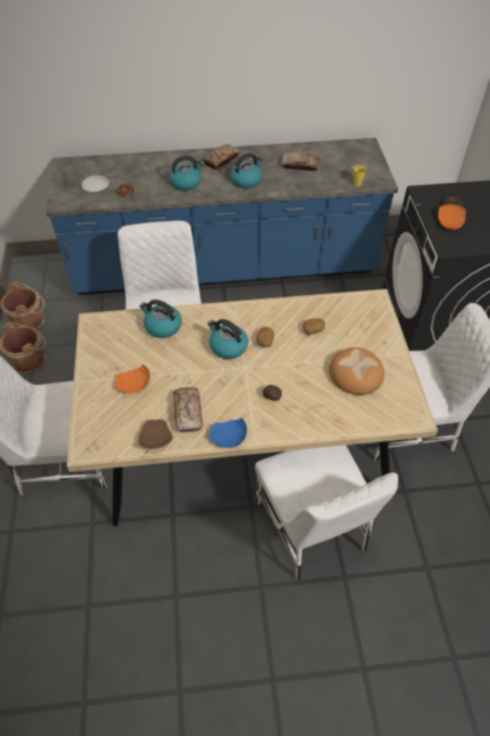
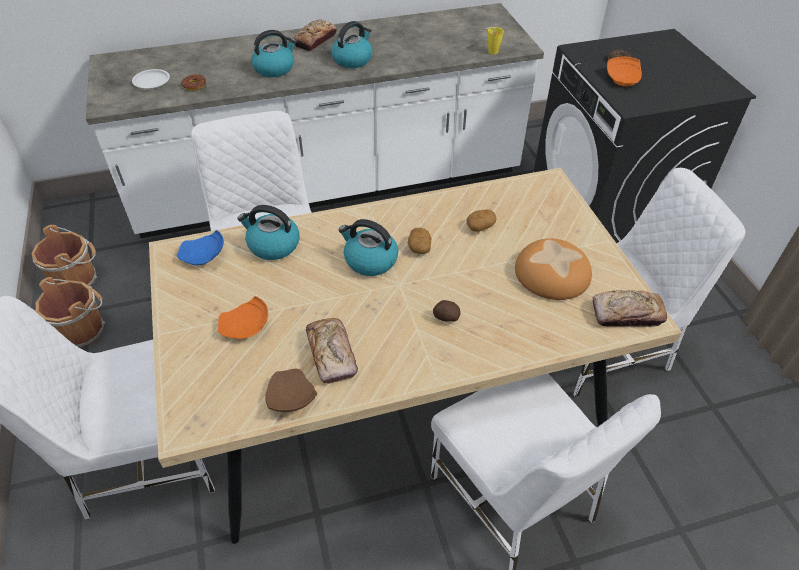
camera: 10 degrees left, 5 degrees down
(224, 268) = (330, 185): blue counter -> white counter
(229, 438) = (398, 382): blue plate -> blue plate (204, 256)
(300, 165) = (416, 38): bread -> bread (626, 314)

